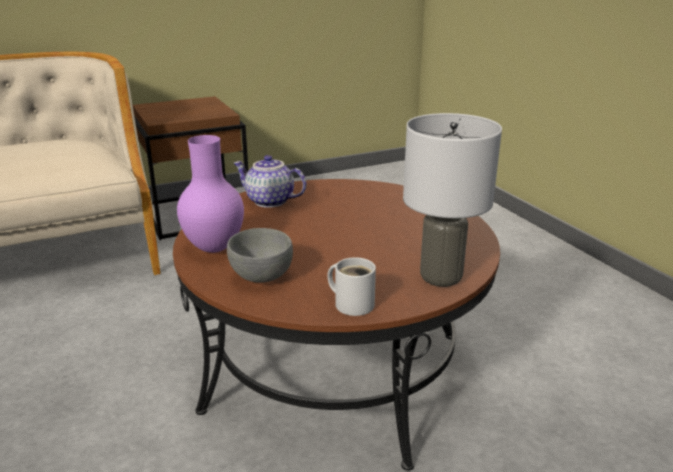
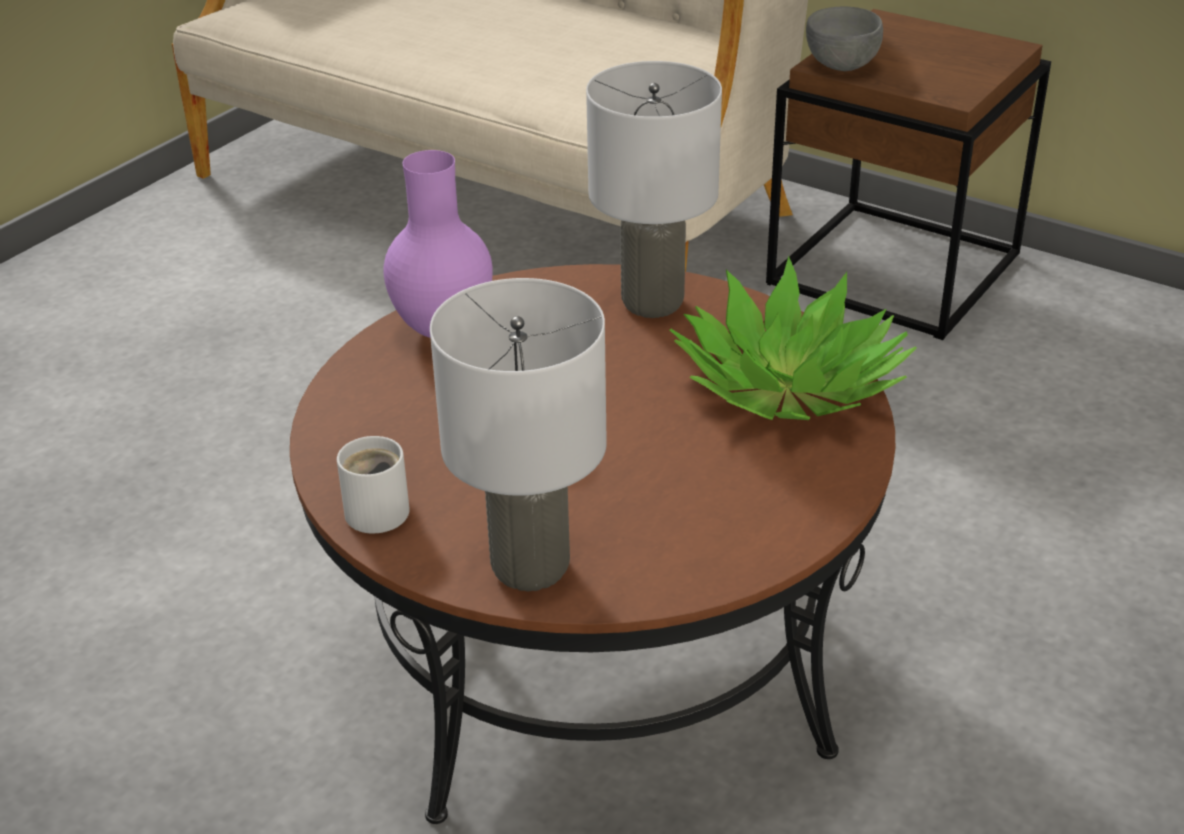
camera: 60 degrees right, 10 degrees up
(261, 277) = (393, 403): grey bowl -> grey bowl (842, 65)
(269, 201) = (650, 306): teapot -> white table lamp
(366, 195) = (789, 386): none -> potted plant

